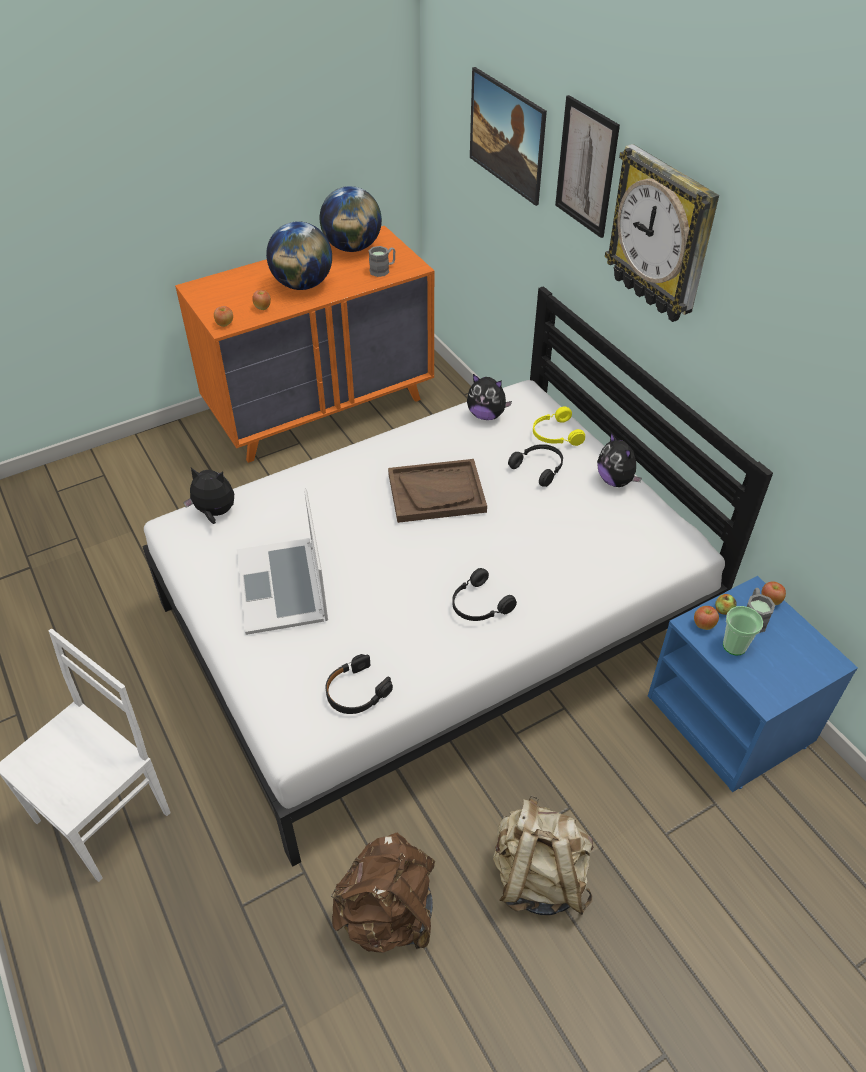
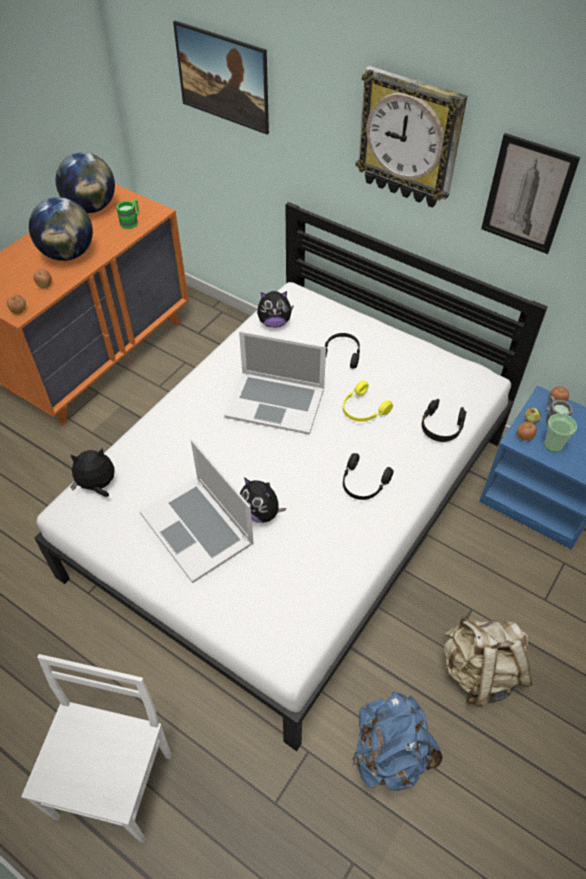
camera: 25 degrees left, 5 degrees up
(356, 691) = (312, 594): black headphones -> black headphones (441, 426)
(383, 270) = (131, 221): grey mug -> green mug
(388, 914) = (390, 752): brown backpack -> blue backpack
(436, 492) = (275, 402): brown tray -> laptop
(555, 435) = (337, 322): yellow headphones -> yellow headphones (363, 409)
(586, 167) = (319, 92): picture -> picture (527, 195)
(616, 480) = (403, 345): plush toy -> plush toy (261, 512)

